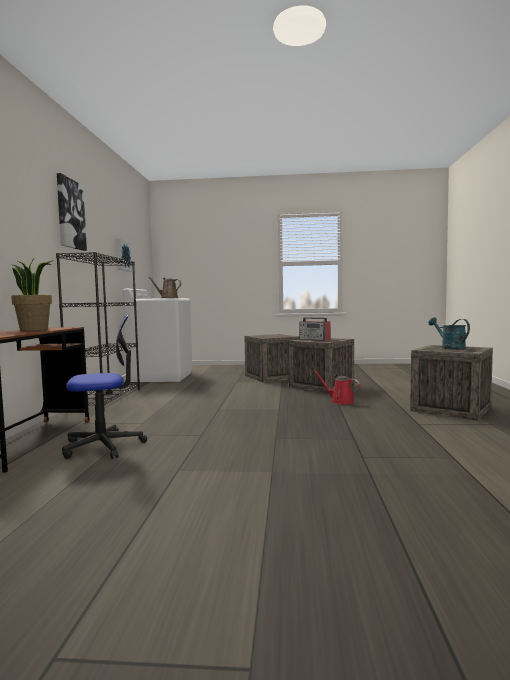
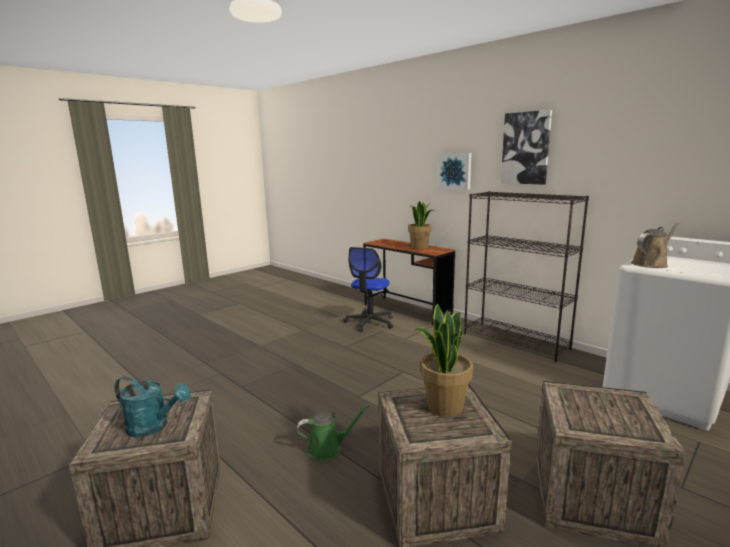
camera: 130 degrees right, 10 degrees up
(122, 255) = (686, 180): picture -> picture (455, 171)
(315, 339) = (444, 406): radio -> potted plant
(340, 401) = (328, 448): red watering can -> green watering can

